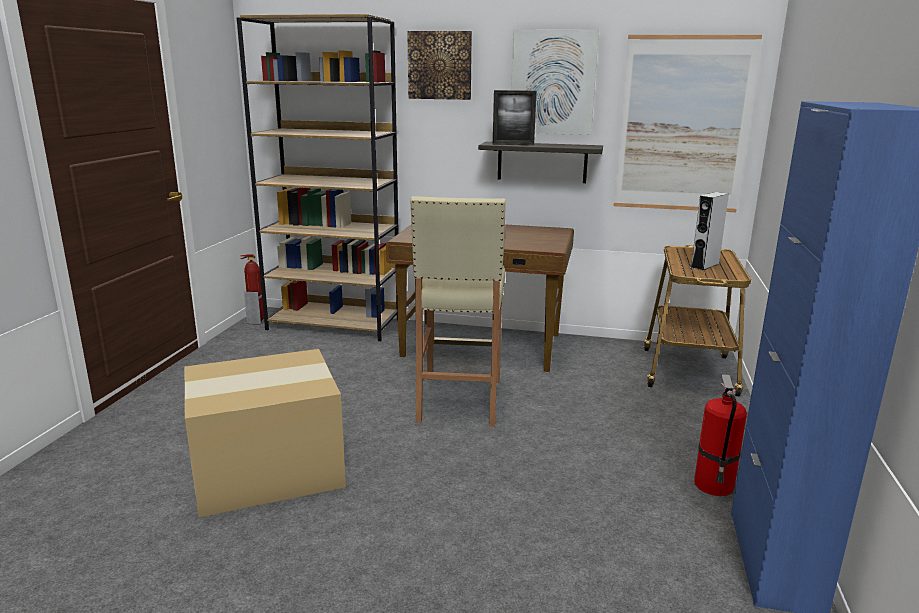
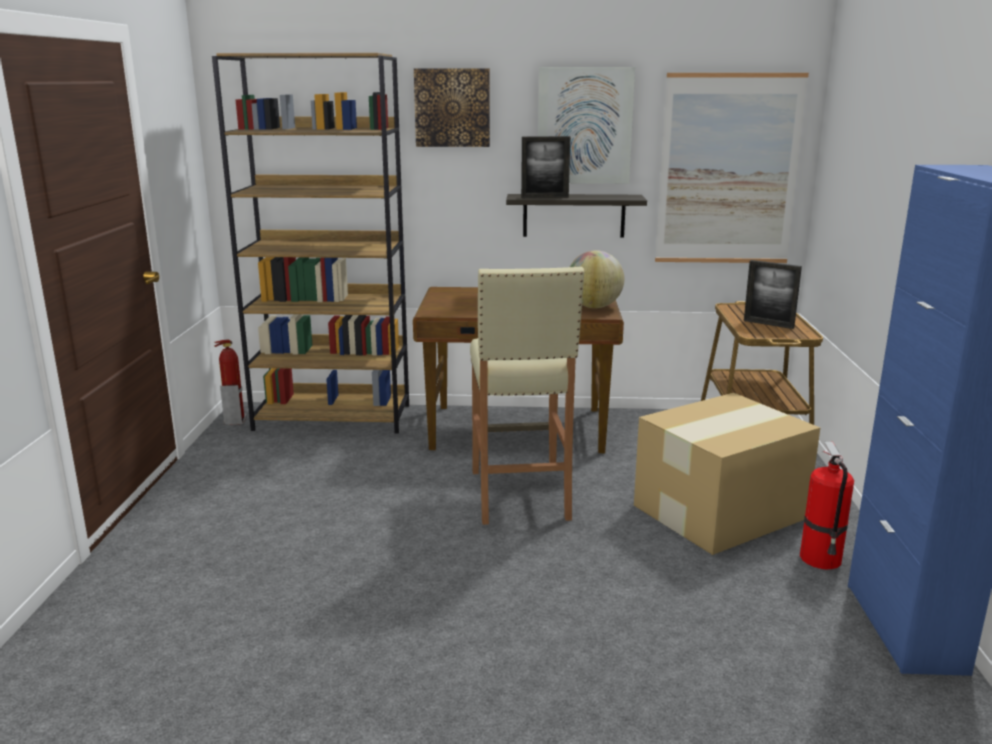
camera: 10 degrees left, 0 degrees up
(270, 470) = (341, 595): cardboard box -> cardboard box (721, 511)
(547, 242) = (594, 307): none -> globe
(704, 265) = (768, 324): grey speaker -> picture frame

